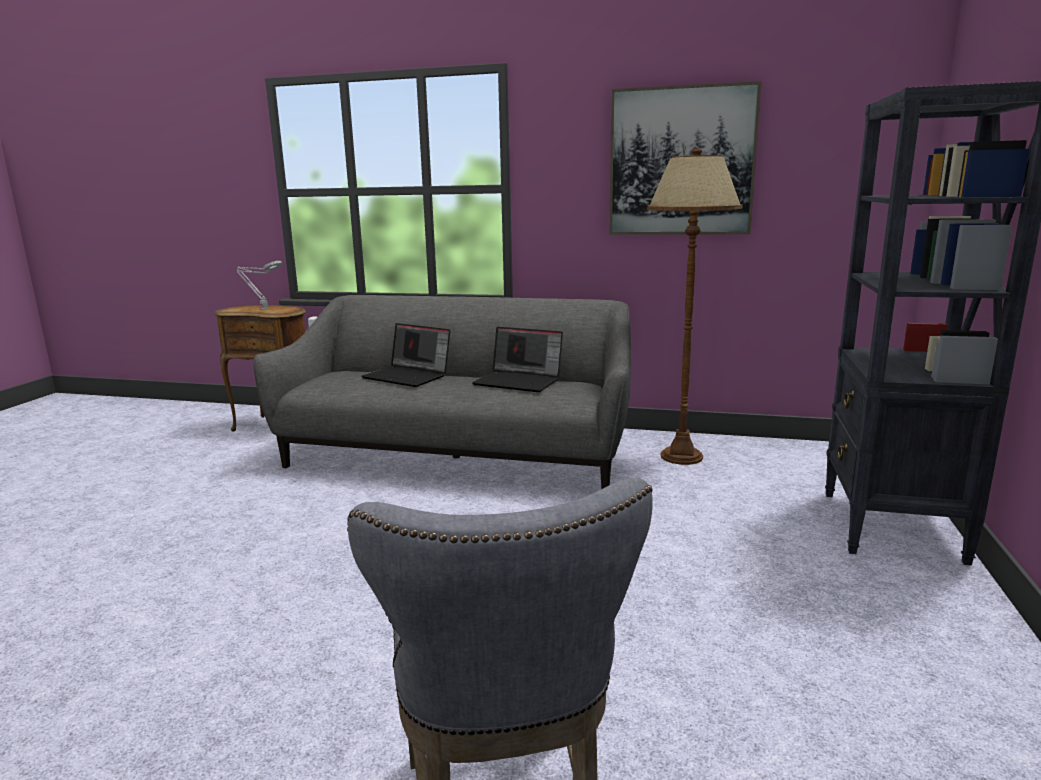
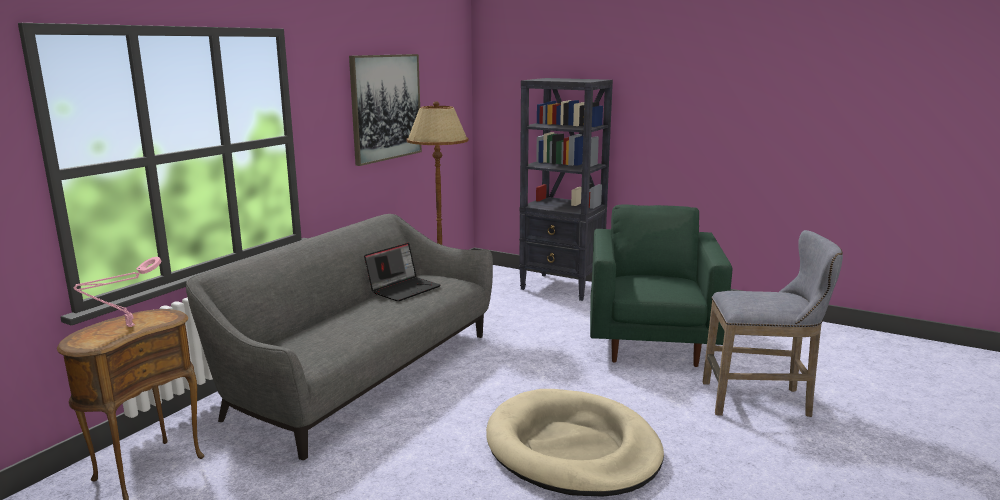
camera: 75 degrees left, 0 degrees up
(263, 309) = (127, 326): grey table lamp -> pink table lamp
(291, 604) = (572, 449): none -> beige dog bed
(408, 376) = (341, 320): laptop -> none
(713, 652) = (651, 343): none -> green armchair

